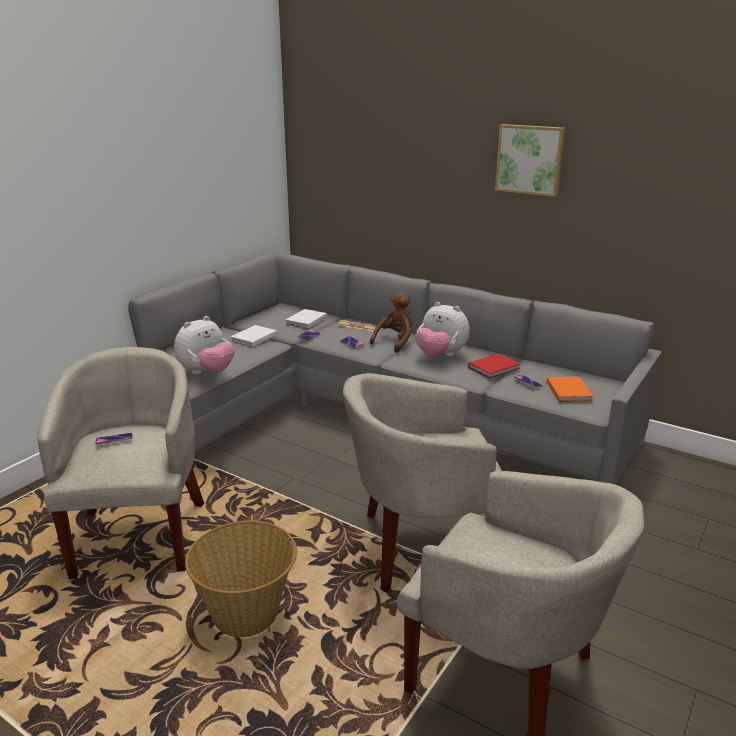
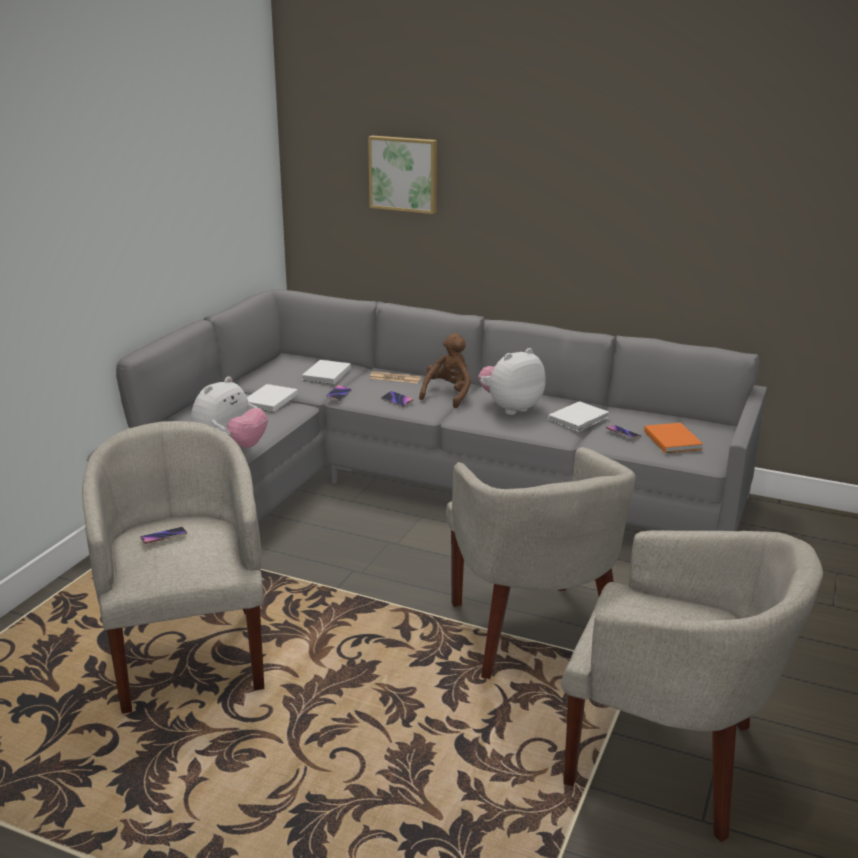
camera: 10 degrees left, 0 degrees up
(247, 614) = (357, 727): basket -> none
(421, 547) = (532, 634): beige armchair -> beige armchair turned 90 degrees counterclockwise
(440, 355) = (510, 408): plush toy -> plush toy turned 120 degrees clockwise
(495, 368) = (580, 418): red book -> white book
(530, 159) = (604, 168): picture -> picture (404, 174)

